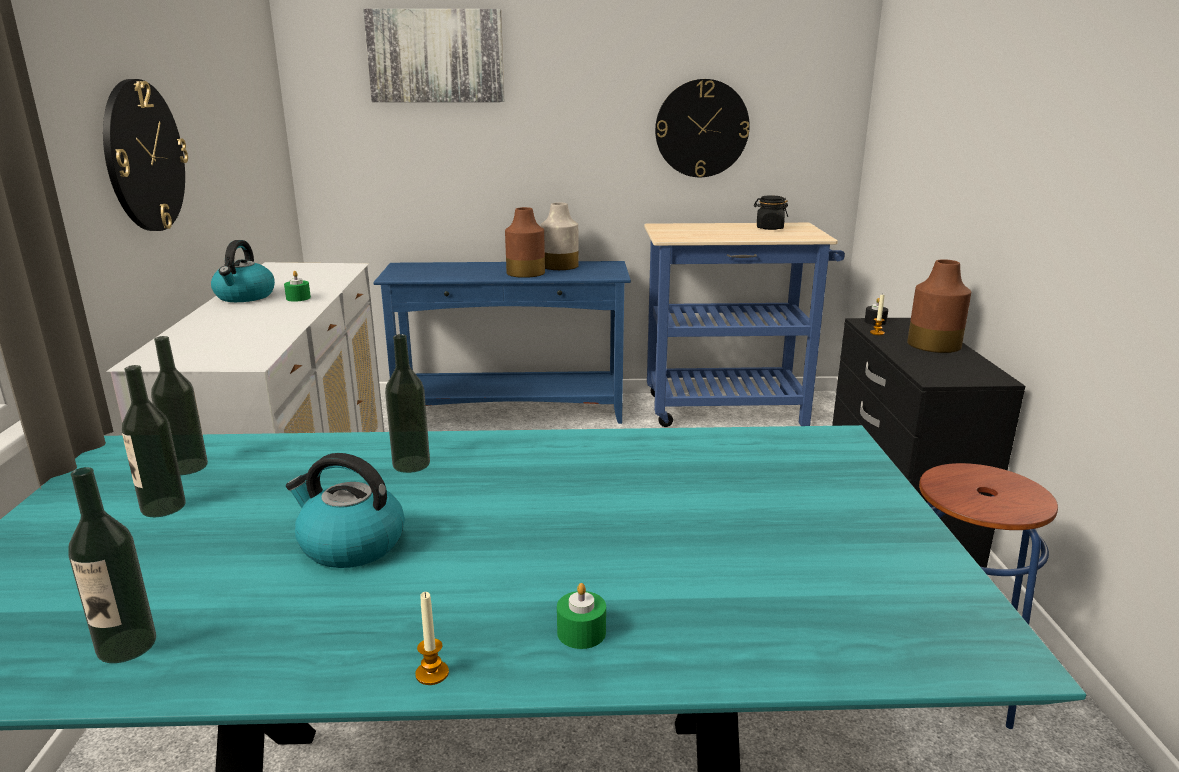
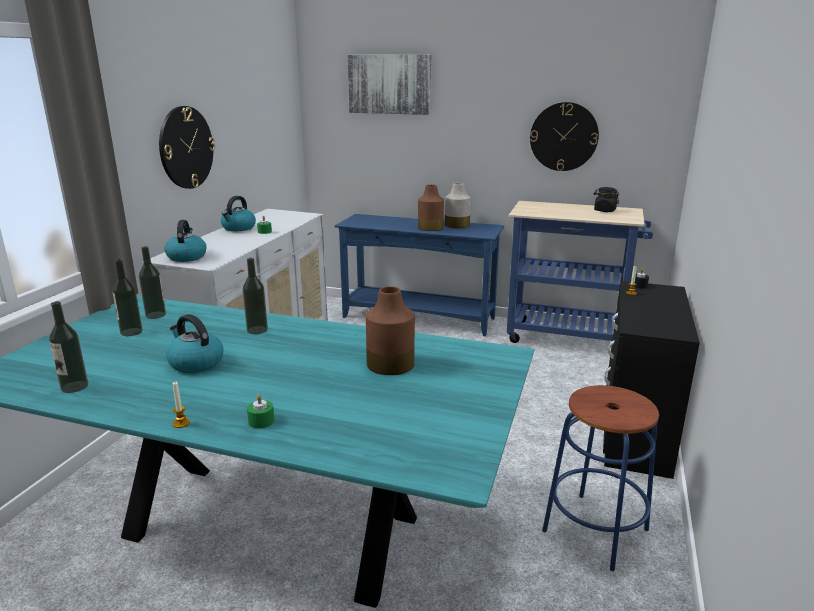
camera: 20 degrees right, 0 degrees up
(192, 353) = (186, 257): none -> kettle
(934, 344) = (665, 306): brown vase -> brown vase (390, 364)

